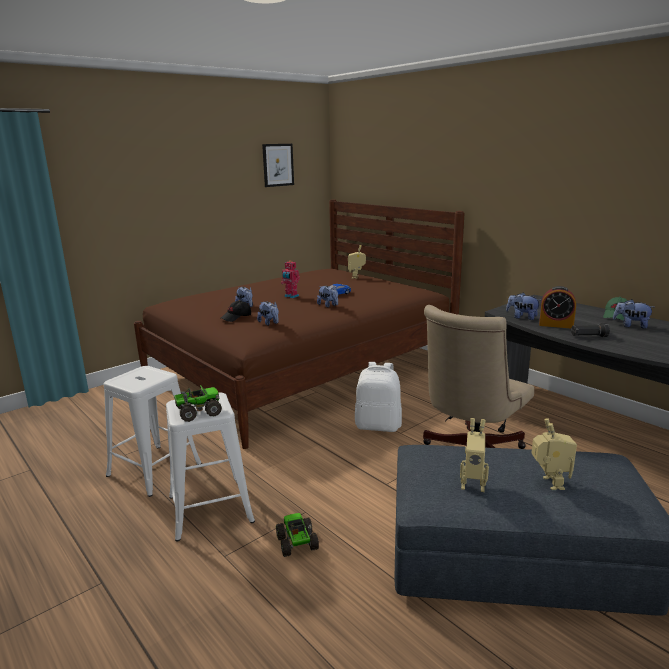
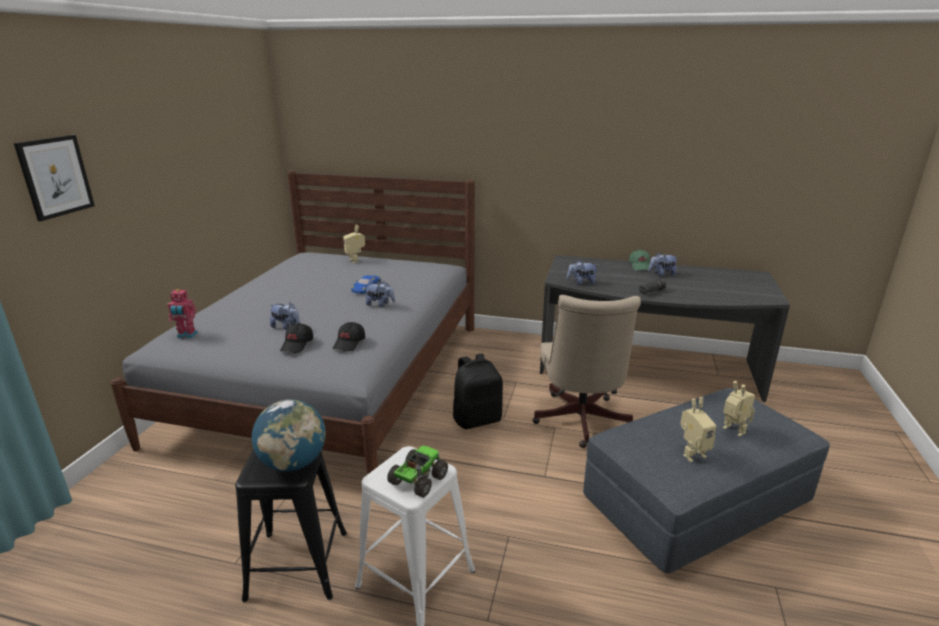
camera: 35 degrees left, 5 degrees up
(146, 380) = (293, 463): none -> globe
(154, 469) = (297, 564): white stool -> black stool
(269, 323) = (349, 343): plush toy -> black cap
(278, 165) = (232, 136): picture -> picture (55, 176)
(291, 296) = (321, 301): toy robot -> toy robot (187, 335)
(297, 543) = (536, 571): toy truck -> none
(301, 369) = (333, 379): brown bed -> grey bed
(378, 426) = (477, 419): white backpack -> black backpack
(556, 325) = (615, 285): alarm clock -> none

